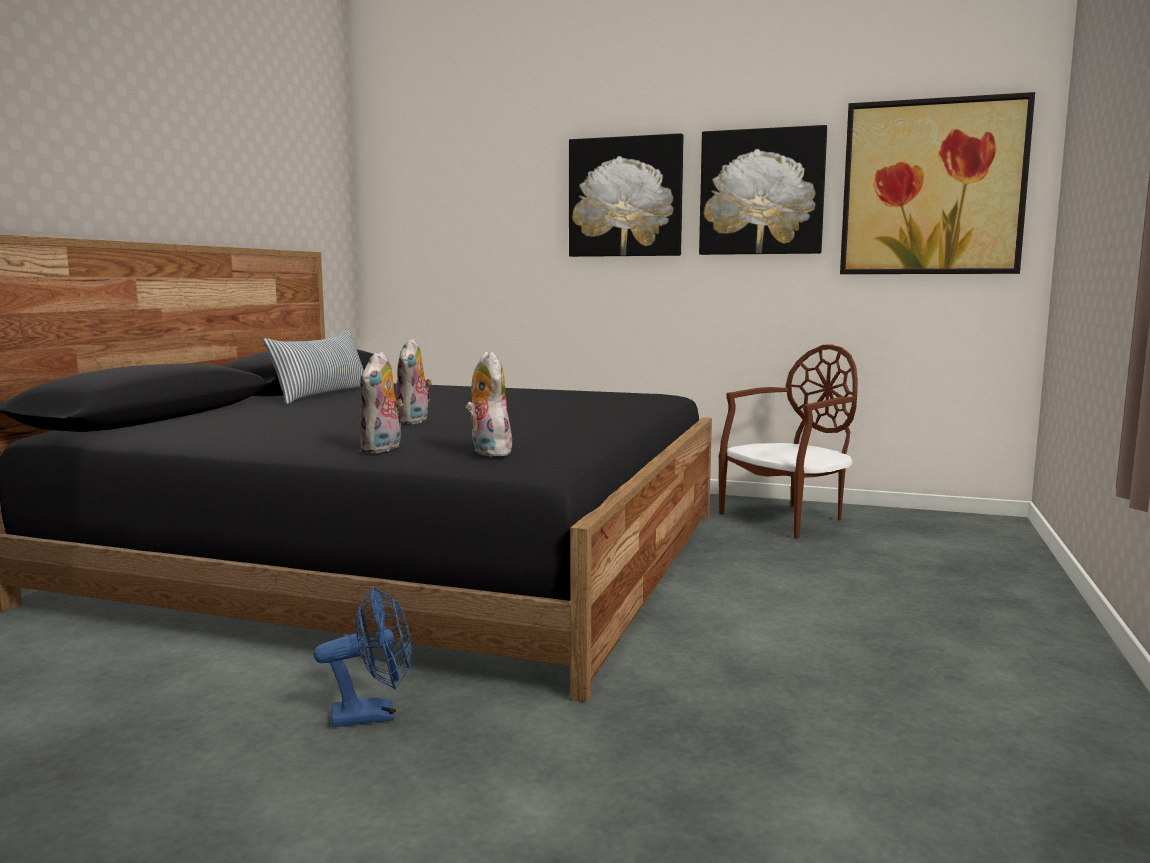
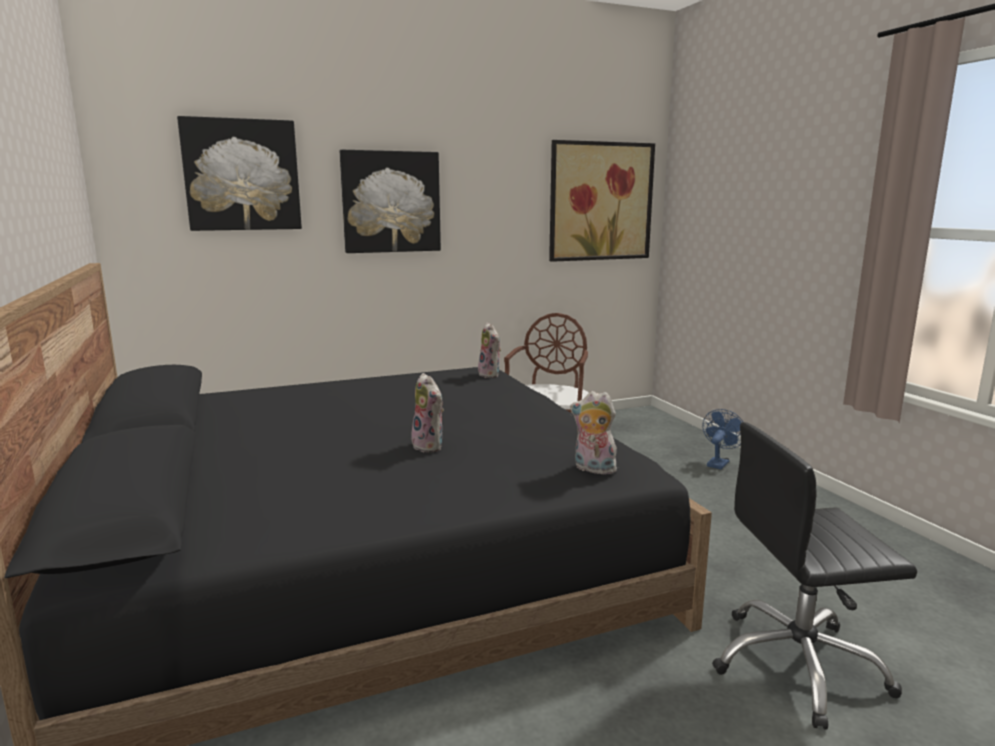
camera: 40 degrees left, 5 degrees up
(322, 395) = (215, 427): pillow -> none
(374, 715) = (619, 710): blue fan -> blue fan (719, 463)
(382, 449) = (509, 488): plush toy -> plush toy (491, 374)
(624, 771) = (798, 665): none -> black office chair
(761, 192) = (496, 201): picture -> picture (242, 175)

